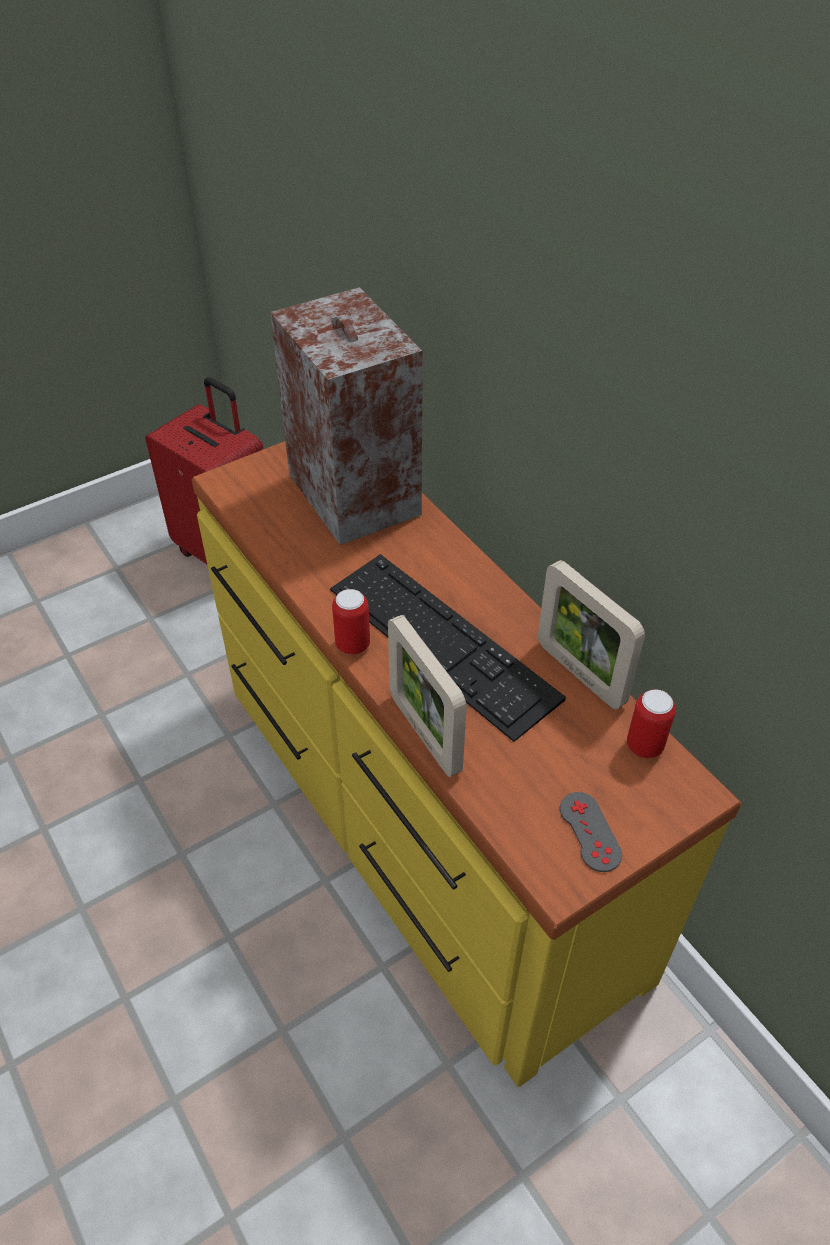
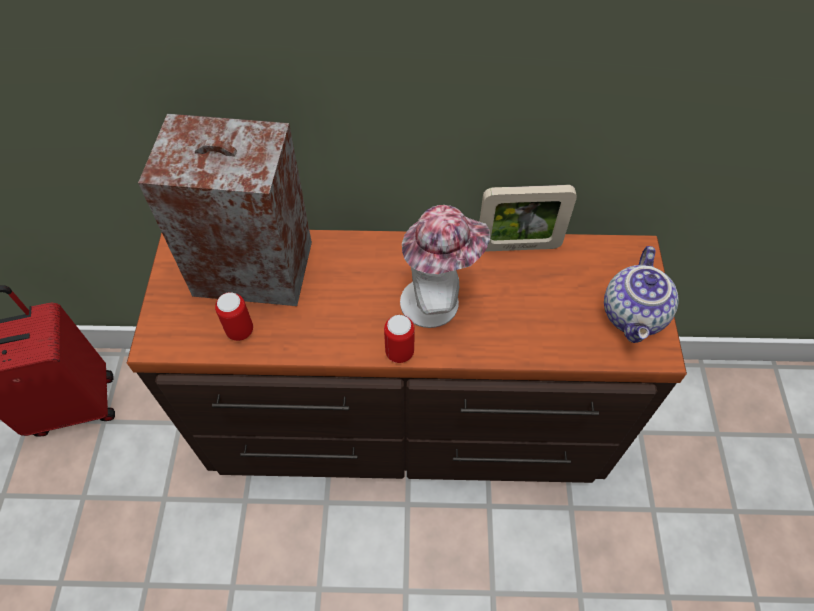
camera: 55 degrees left, 10 degrees up
(418, 822) = (407, 422): yellow dresser -> brown dresser
(424, 734) = (506, 355): picture frame -> none
(441, 642) = (437, 301): keyboard -> hat
(590, 831) = (634, 316): grey game controller -> teapot
(644, 746) = (592, 251): can -> can (240, 330)

